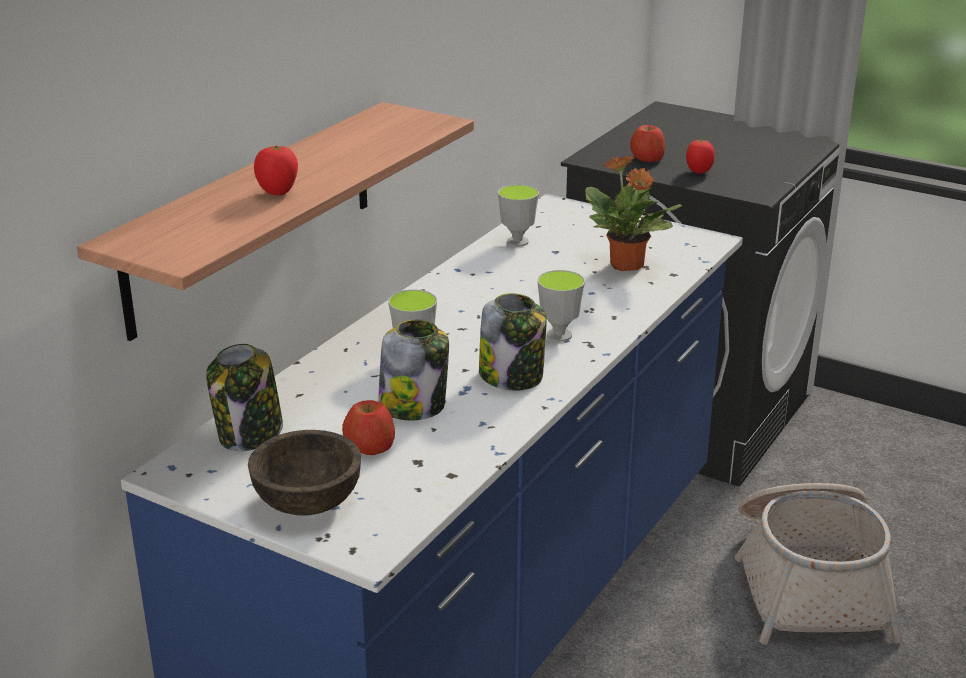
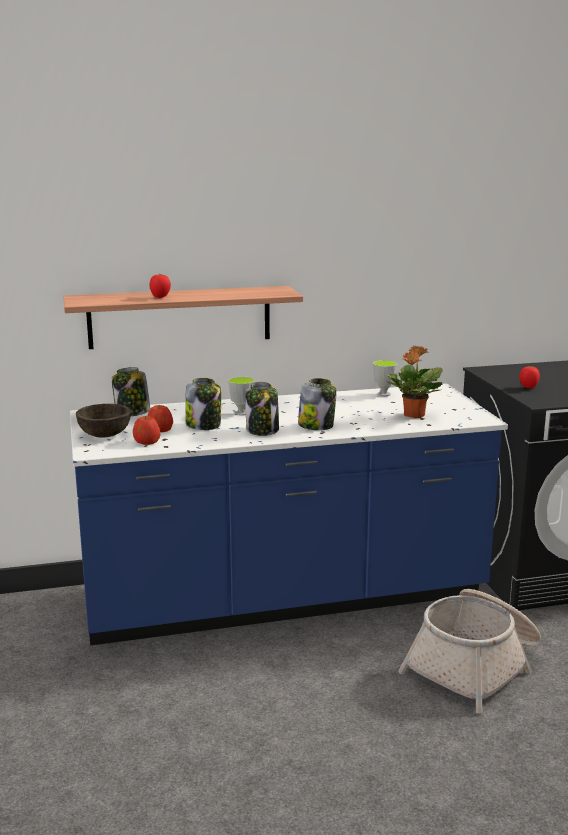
camera: 45 degrees right, 10 degrees down
(559, 335) = (316, 426): cup -> jar
(647, 158) = (514, 376): apple -> apple (147, 441)

